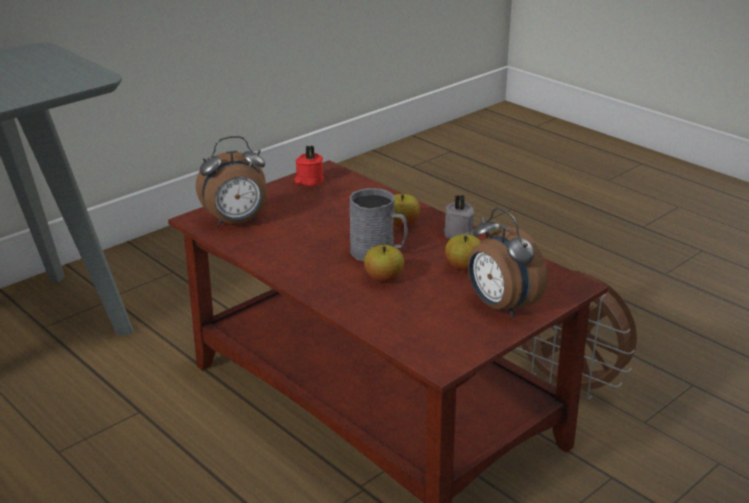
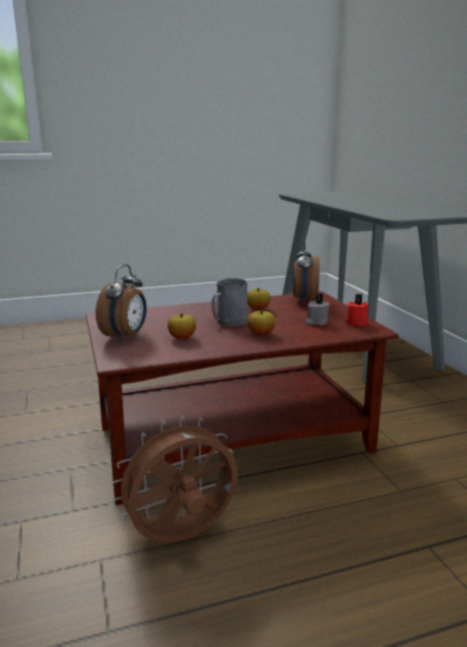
camera: 115 degrees right, 10 degrees down
(384, 278) = (196, 318): apple -> apple (258, 309)
(459, 234) = (228, 346): grey candle -> grey candle (316, 322)
(500, 306) = (126, 336): alarm clock -> alarm clock turned 120 degrees clockwise

